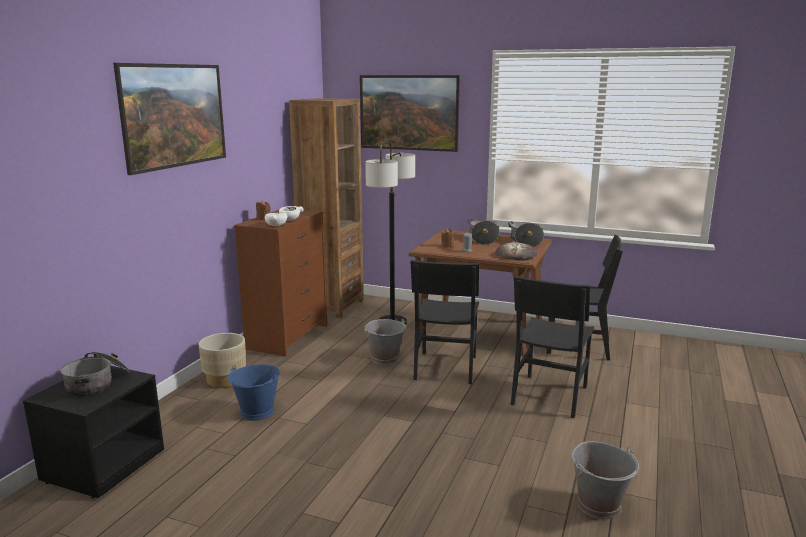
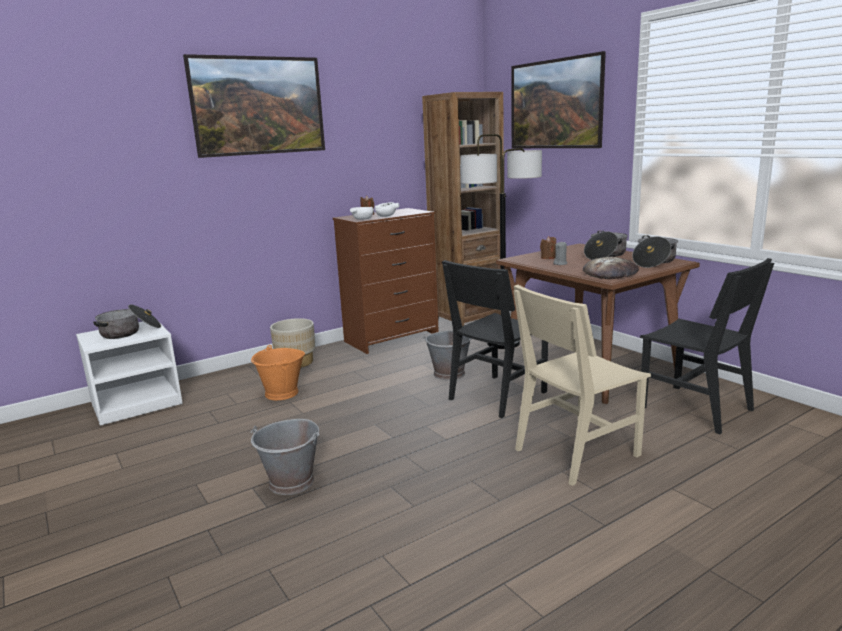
camera: 35 degrees right, 0 degrees up
(103, 464) = (137, 403): black nightstand -> white nightstand
(257, 412) = (281, 393): blue bucket -> orange bucket
(549, 395) = (576, 452): black chair -> beige chair
(599, 505) = (462, 591): grey bucket -> grey bucket (292, 482)

